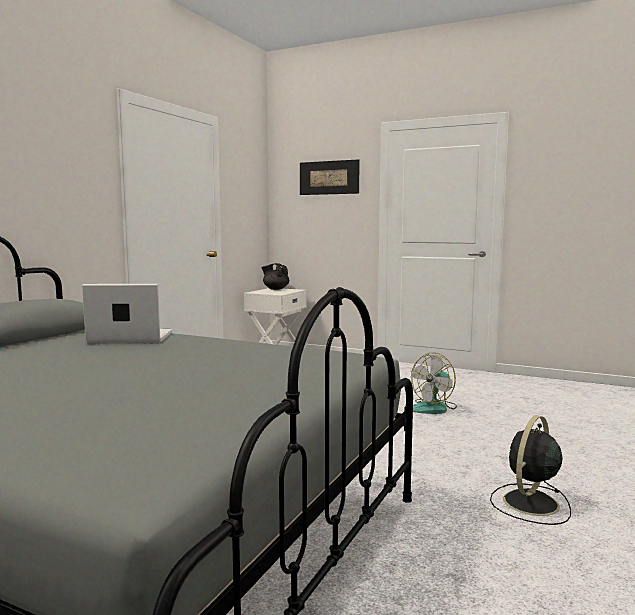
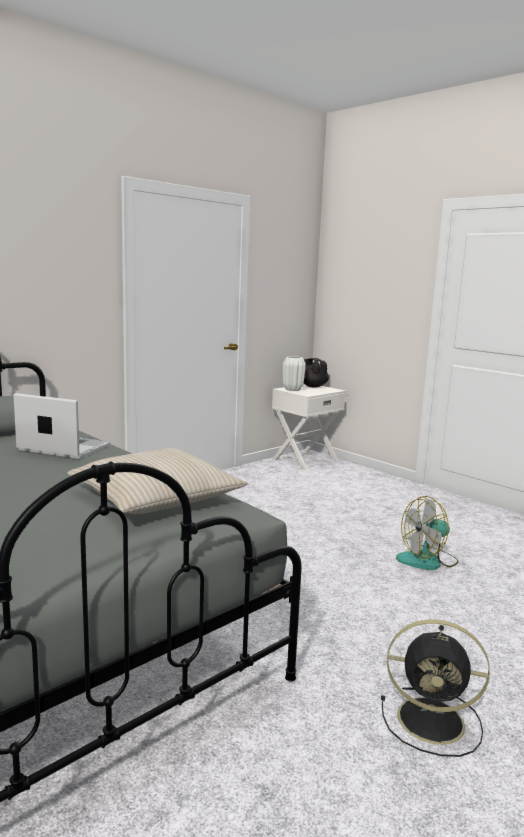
camera: 20 degrees right, 5 degrees up
(262, 292) = (292, 389): none -> white vase
(275, 356) = (155, 498): none -> beige pillow
(329, 177) = (380, 263): picture -> none
(529, 504) = (434, 721): black fan -> black fan turned 135 degrees counterclockwise

